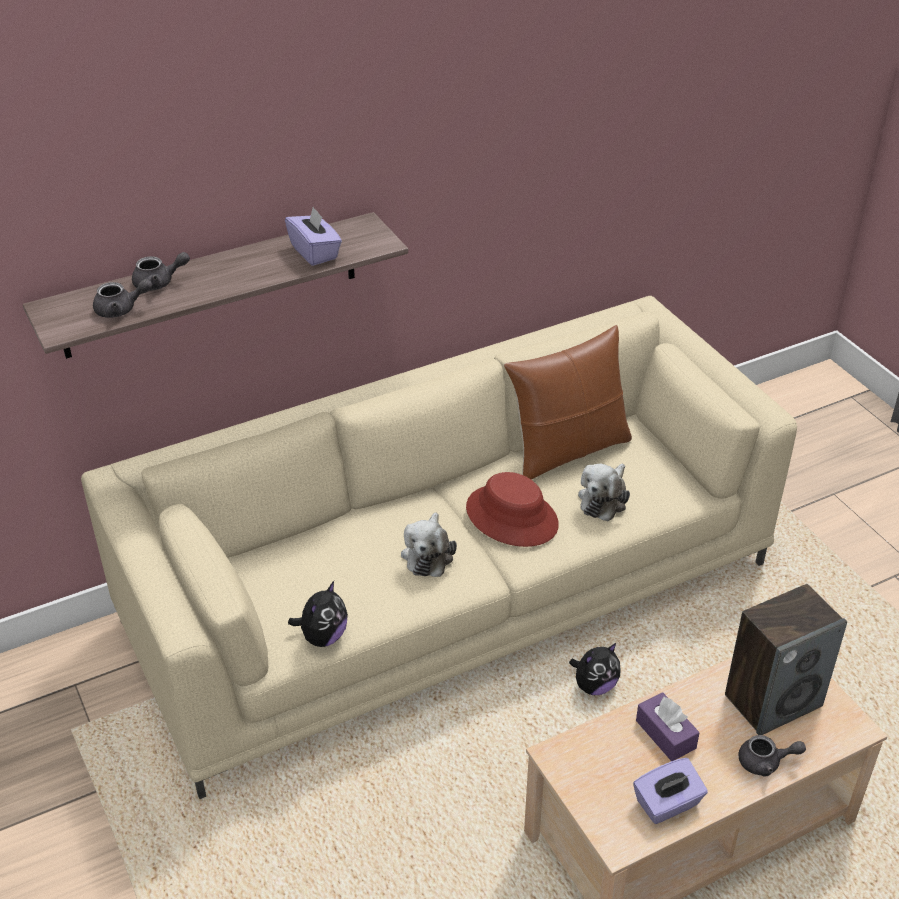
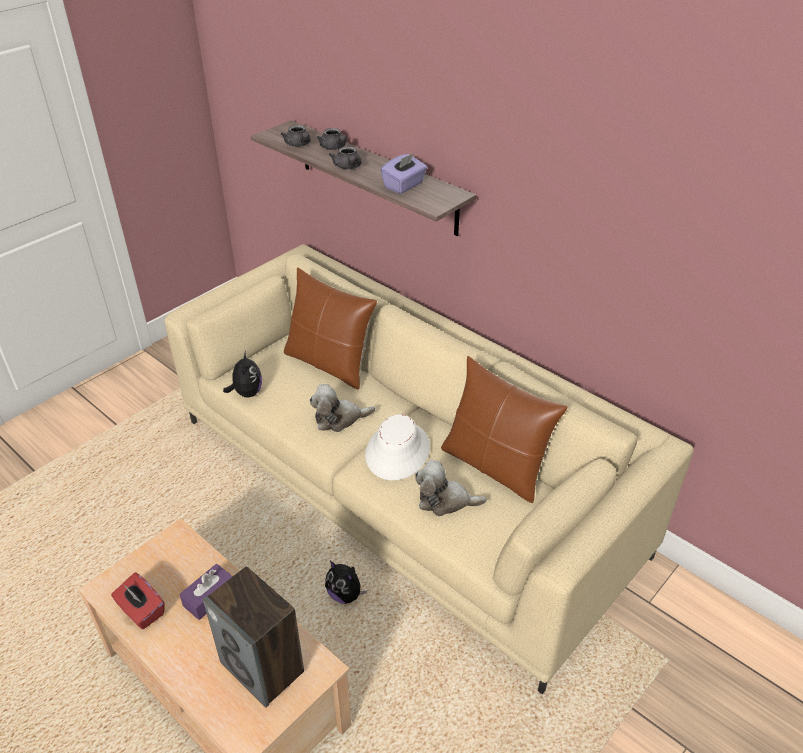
camera: 70 degrees right, 0 degrees up
(313, 540) = (329, 364): none -> brown pillow
(323, 637) = (247, 393): plush toy -> plush toy turned 105 degrees counterclockwise
(512, 516) = (398, 451): red hat -> white hat
(667, 804) = (141, 611): purple tissue box -> red tissue box
(765, 762) = (193, 672): grey teapot -> grey teapot (348, 167)

